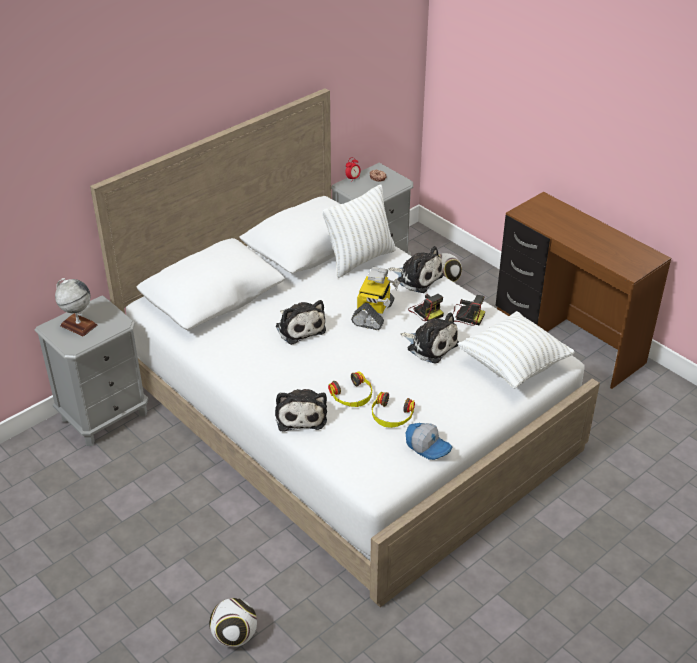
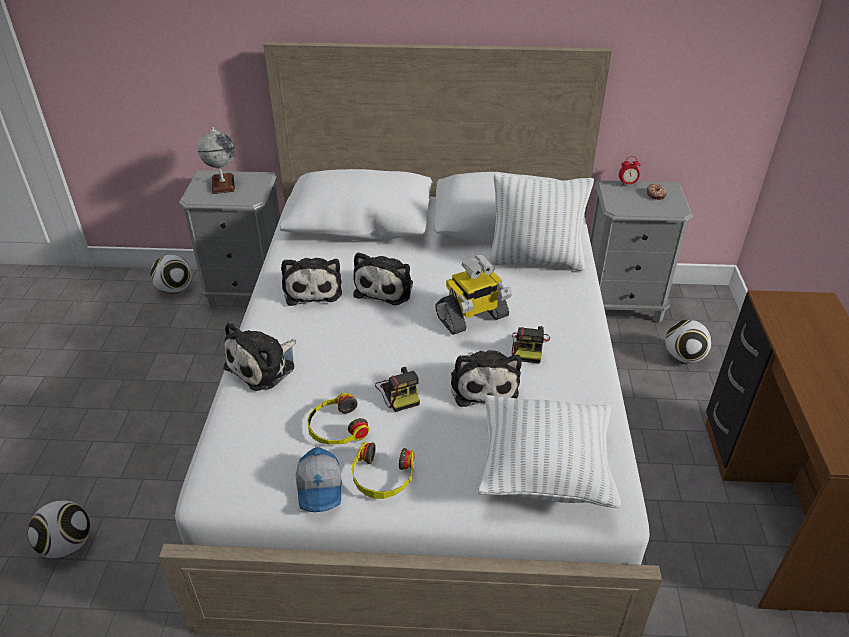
camera: 45 degrees right, 0 degrees up
(39, 451) = (175, 289): none -> football
(352, 396) = (332, 381): headphones -> headphones (382, 477)
(417, 278) = (569, 309): plush toy -> plush toy (313, 289)
(465, 316) = (566, 379): camera -> camera (399, 392)

